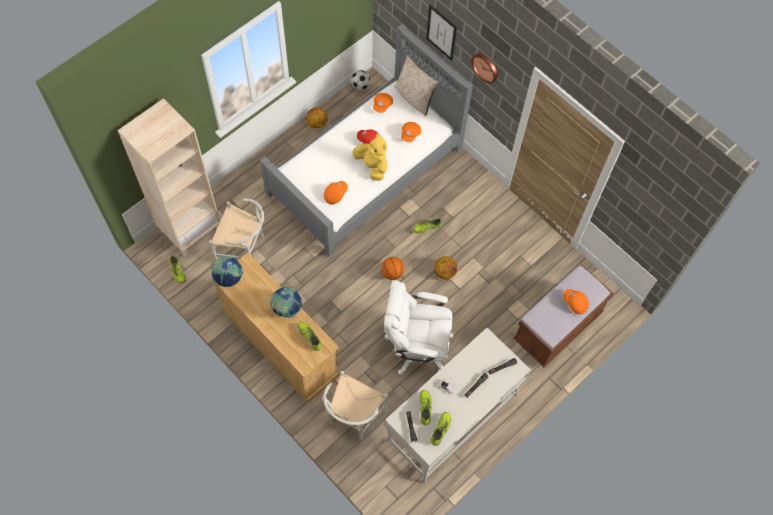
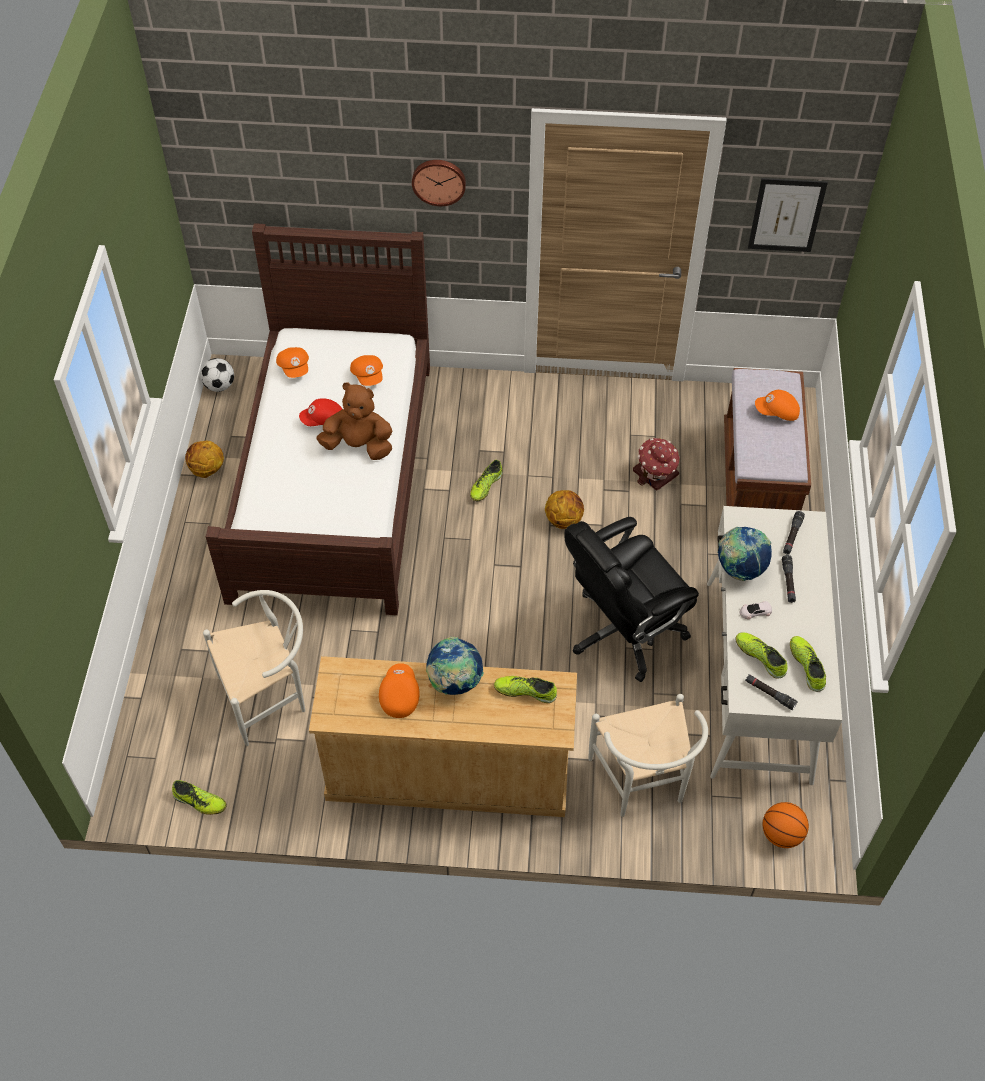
camera: 40 degrees left, 10 degrees down
(190, 230) = (161, 732): beige bookcase -> none
(229, 278) = (330, 709): globe -> globe (740, 569)
(335, 194) = (346, 513): orange cap -> orange cap (399, 695)
(365, 170) = (334, 477): grey bed -> brown bed
(372, 166) = (359, 445): yellow plush toy -> brown plush toy
(392, 273) = (500, 571): basketball -> basketball (781, 834)
(414, 98) = (327, 332): beige pillow -> none
(416, 346) = (624, 631): white office chair -> black office chair
(441, 32) = (336, 181): picture -> picture (786, 215)
(511, 285) = (656, 474): none -> toy house

